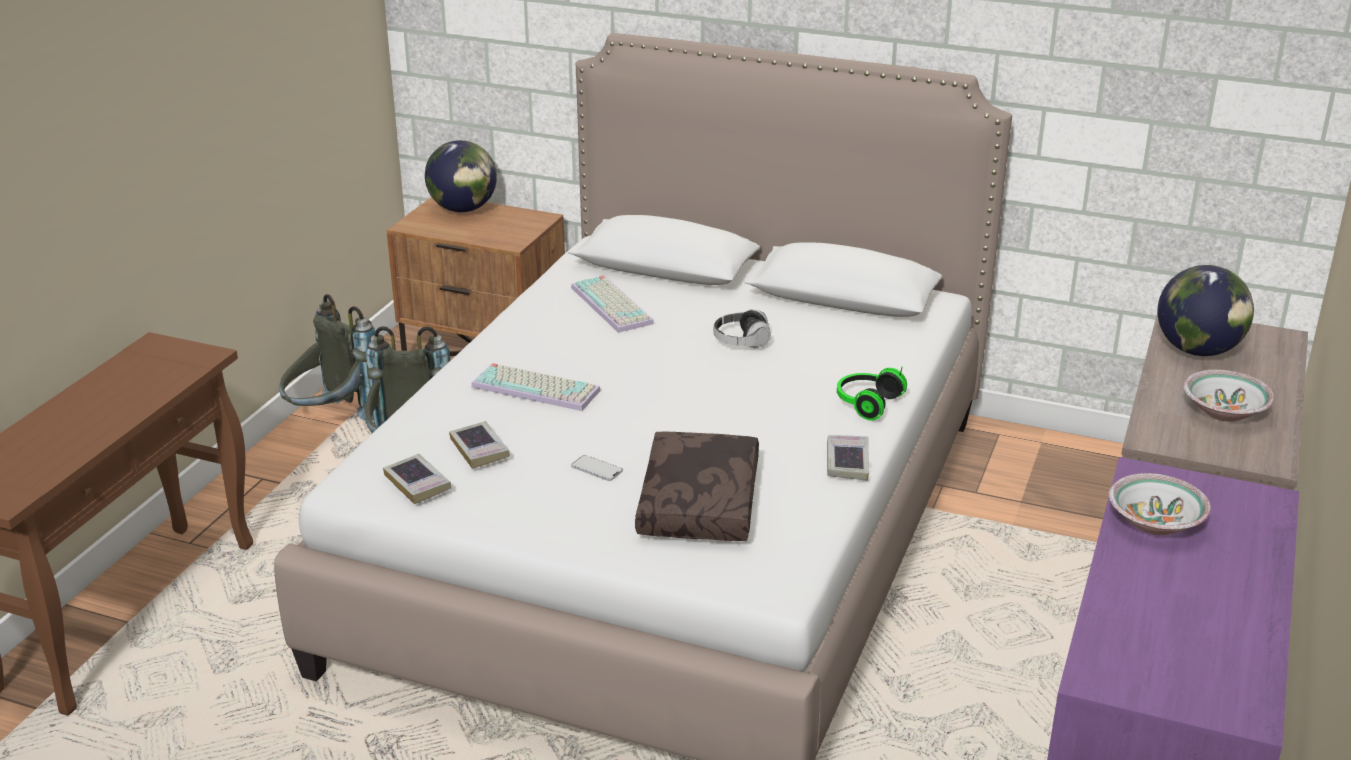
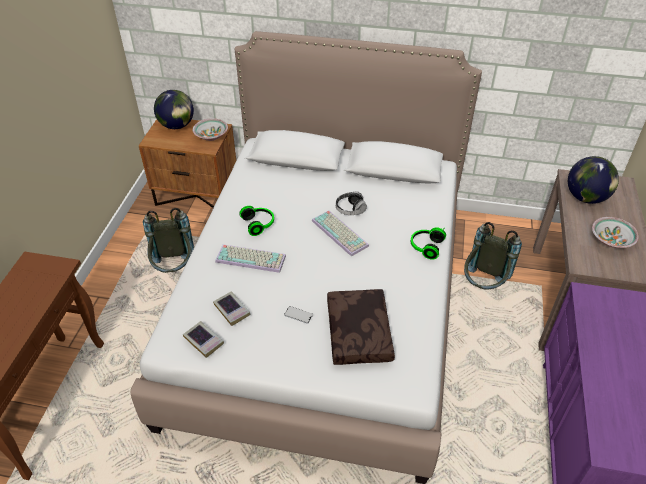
camera: 10 degrees left, 15 degrees up
(332, 421) = (127, 252): grey backpack -> grey backpack (483, 286)
(566, 346) = (259, 224): none -> headphones
(614, 305) = (276, 190): keyboard -> keyboard (341, 233)
(847, 462) = (427, 291): book -> none
(1156, 522) = (603, 328): bowl -> bowl (211, 136)

